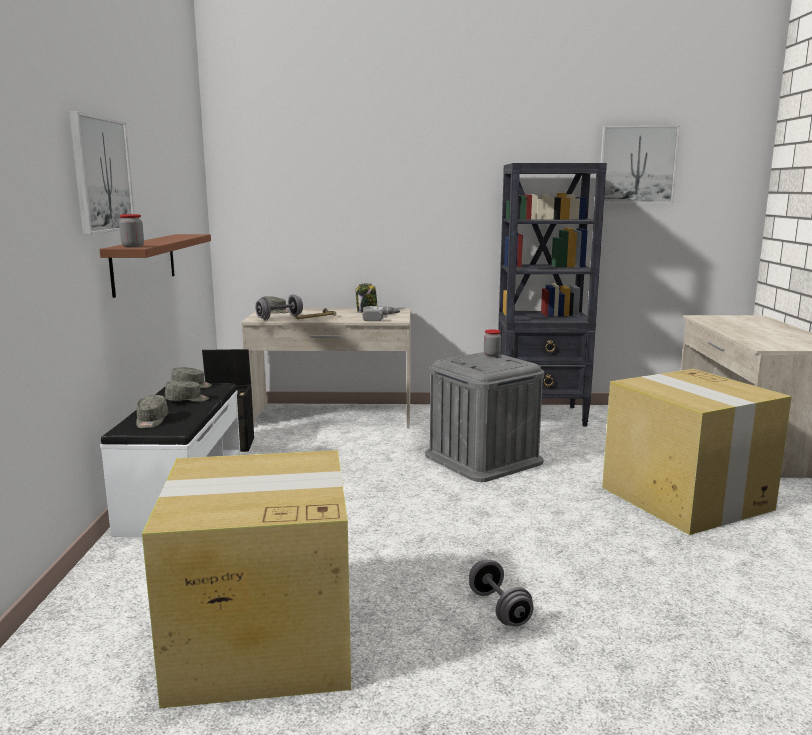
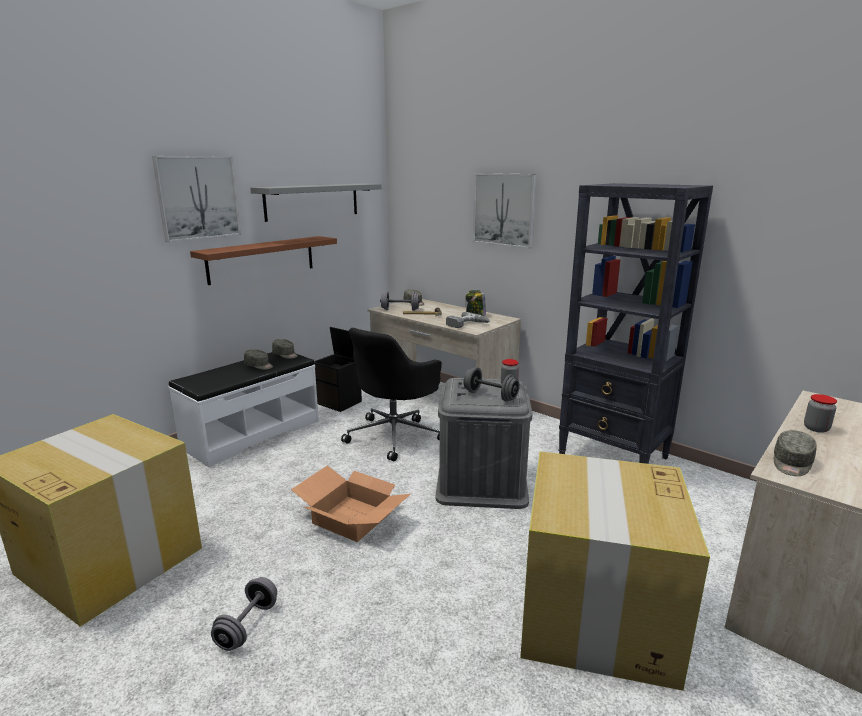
camera: 40 degrees right, 5 degrees up
(133, 246) = (213, 250): jar -> jar (816, 428)
(151, 421) = (208, 377): grey cap -> grey cap (791, 463)
(169, 189) = (312, 201): none -> grey shelf
(347, 452) = (395, 435): none -> black office chair
(433, 515) = (353, 517): none -> cardboard box
(499, 363) = (490, 396): none -> grey dumbbell
(637, 165) = (784, 186): picture -> picture (504, 209)

